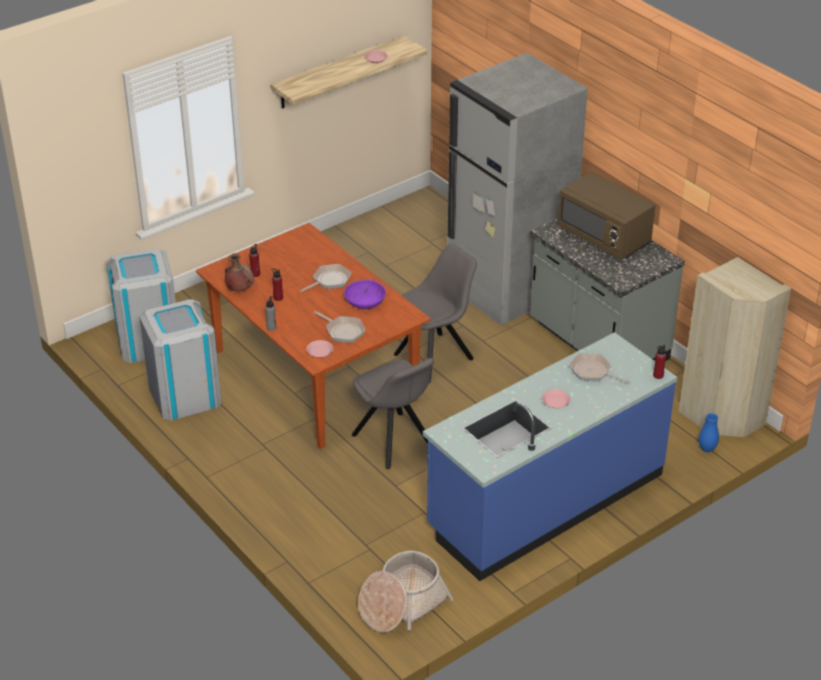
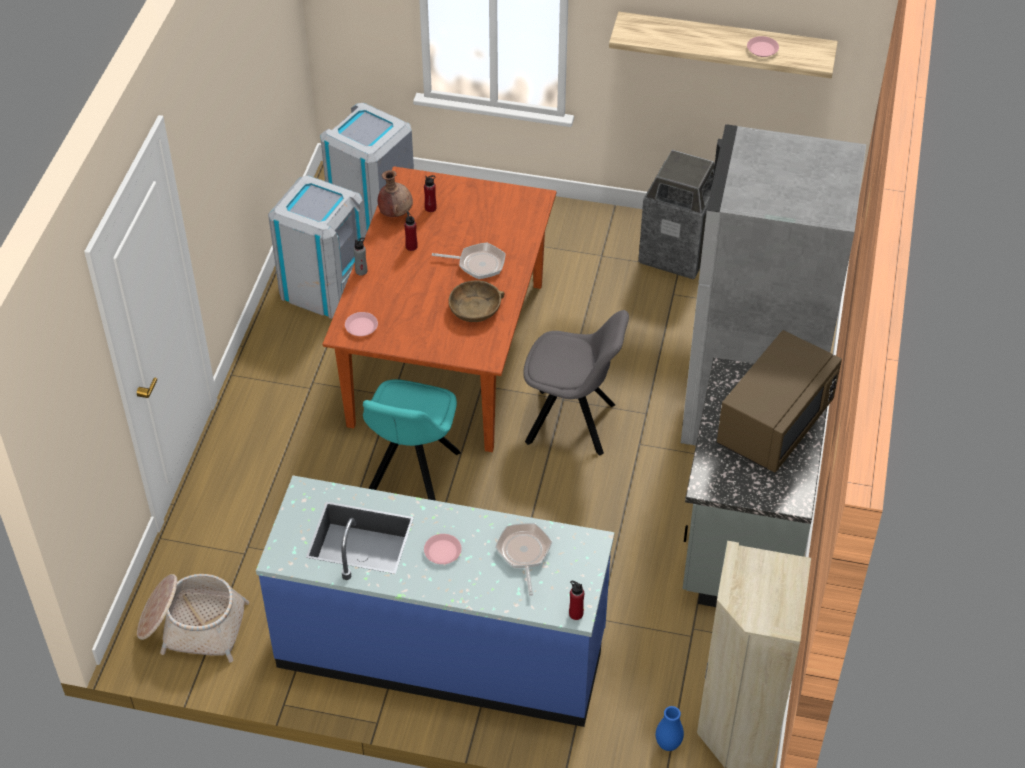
camera: 50 degrees right, 10 degrees up
(343, 331) = (409, 323): frying pan -> none
(355, 246) = (676, 252): none -> trash can
(365, 300) = (475, 308): purple bowl -> brown bowl
(394, 441) = (412, 473): grey chair -> turquoise chair
(604, 237) = (774, 424): brown microwave -> brown microwave turned 150 degrees counterclockwise

